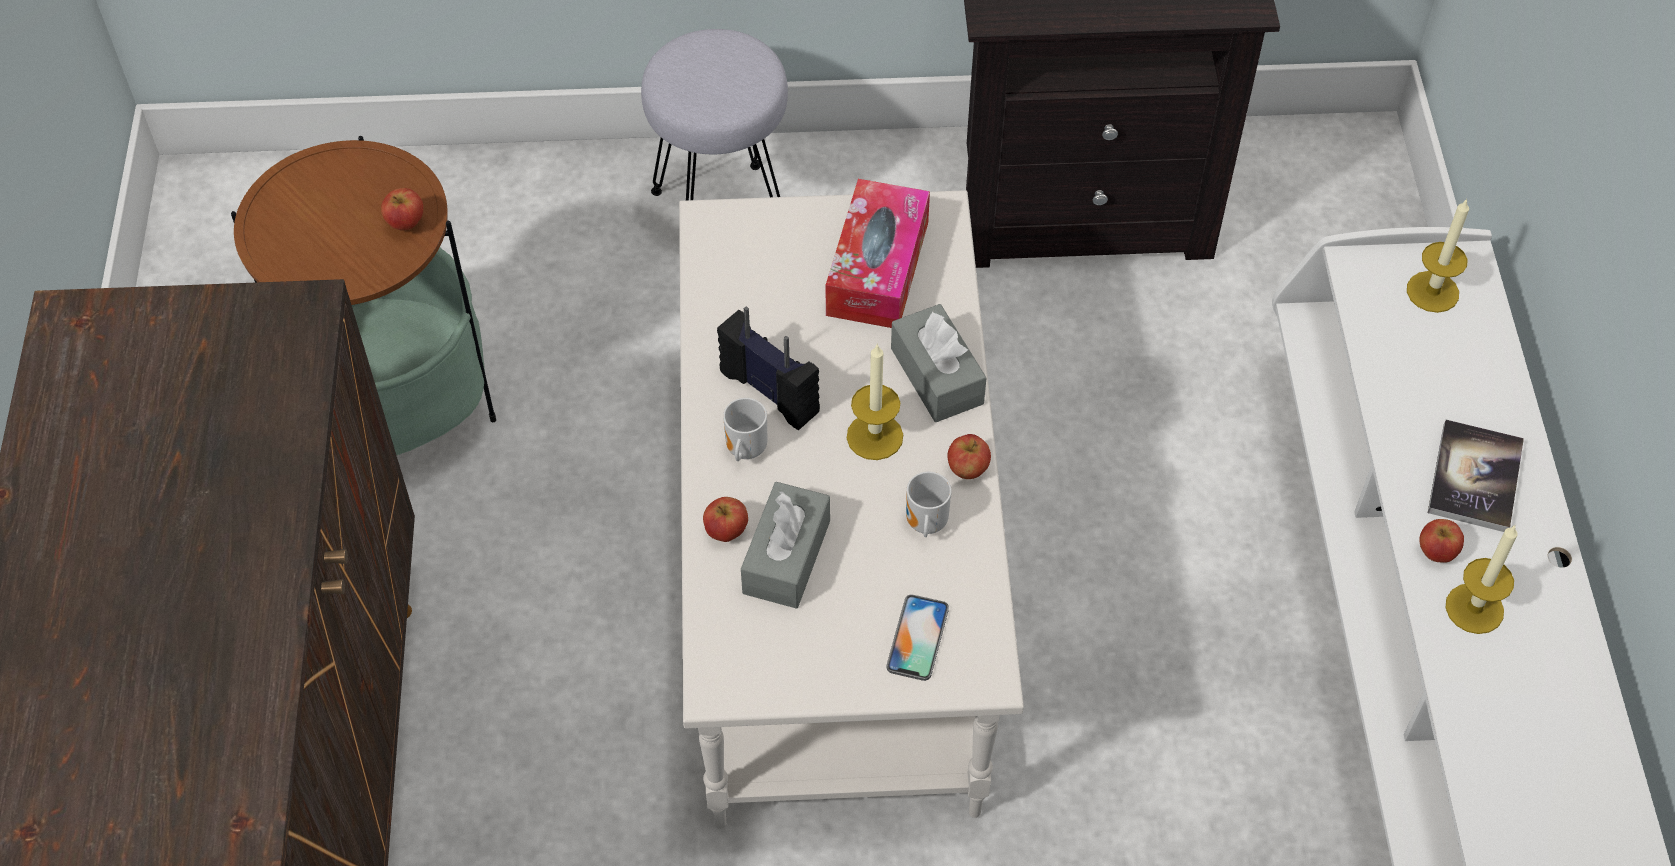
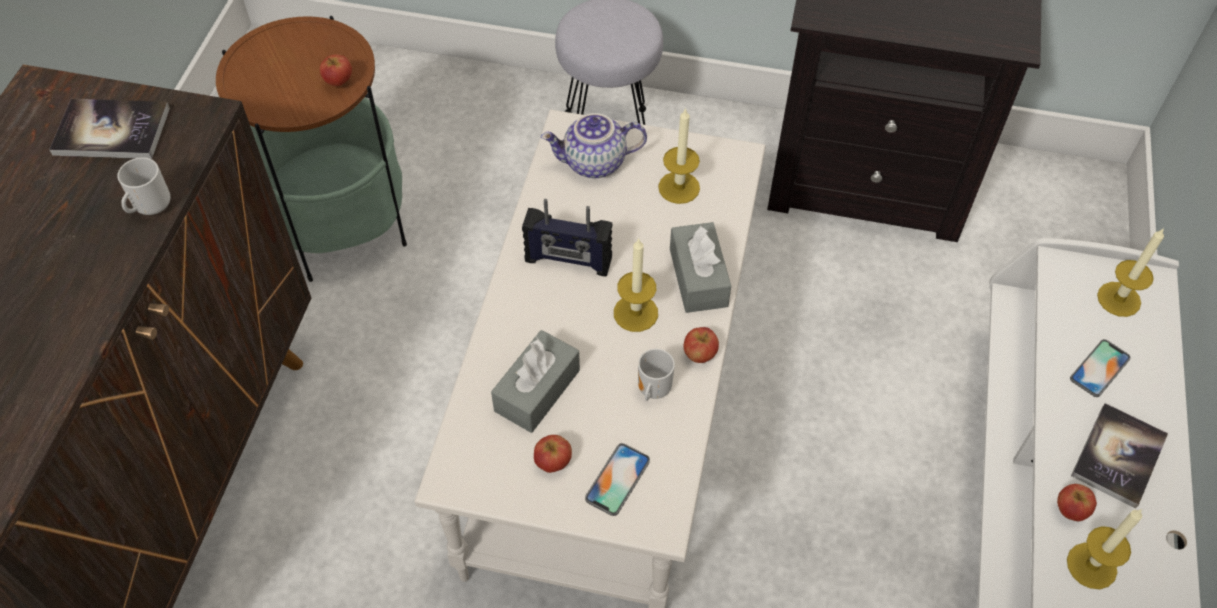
camera: 15 degrees right, 0 degrees up
(195, 352) = (112, 131): none -> book
(726, 531) = (498, 359): apple -> apple (553, 462)
(744, 450) = (533, 301): mug -> mug (151, 207)
(761, 260) = (594, 164): none -> teapot
(770, 391) = (568, 261): radio -> radio turned 135 degrees clockwise
(877, 268) = (679, 187): tissue box -> candle
(1430, 380) = (1099, 368): none -> phone

